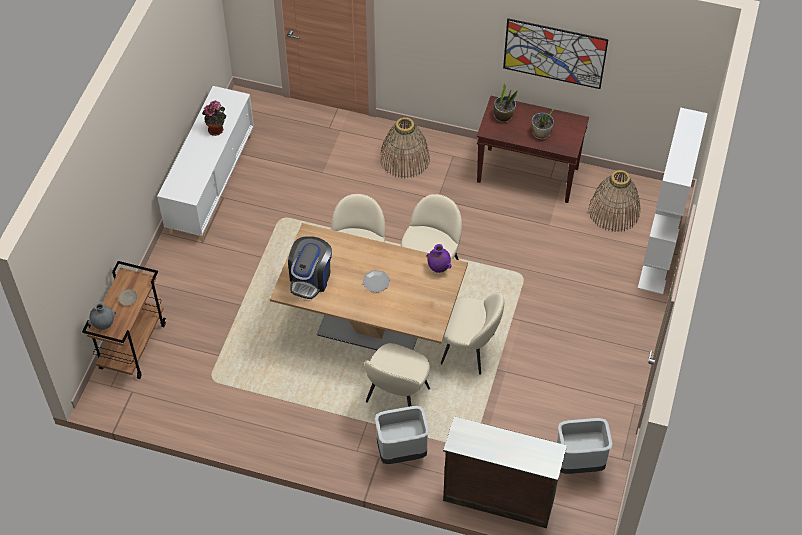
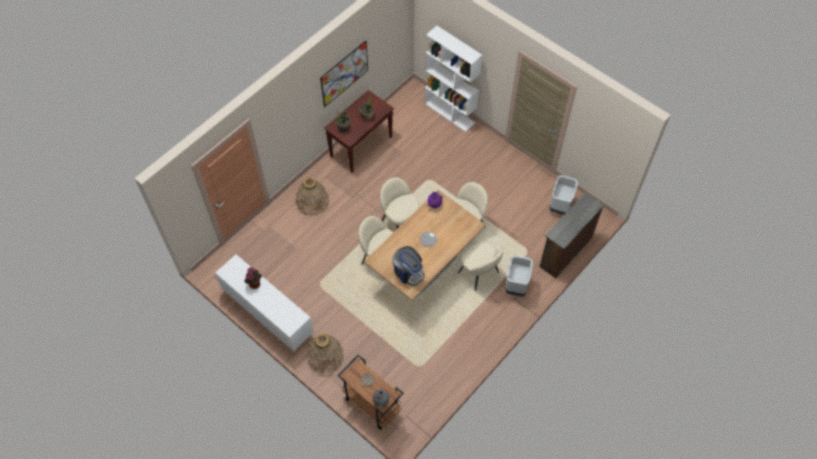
camera: 65 degrees left, 5 degrees up
(614, 211) = (409, 119): basket -> basket (325, 355)

